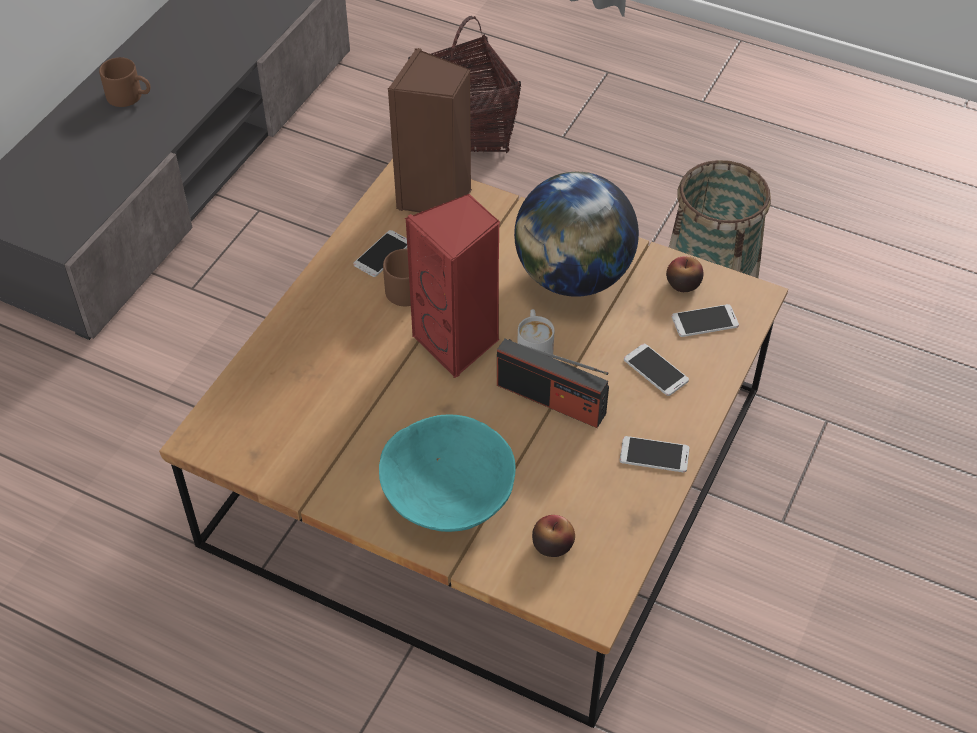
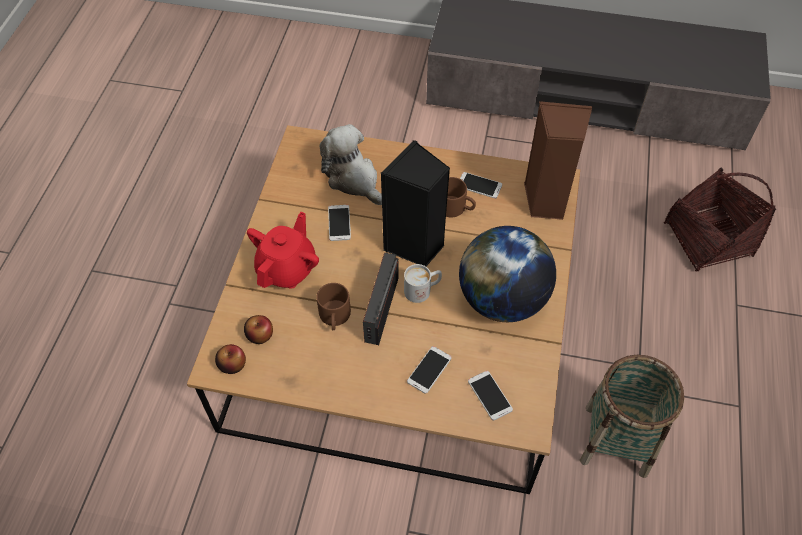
camera: 75 degrees right, 5 degrees up
(130, 96) = (581, 33): brown mug -> brown mug (335, 317)
(311, 386) = (353, 179): none -> plush toy
(447, 494) = (287, 269): turquoise bowl -> red teapot
(459, 343) = (415, 245): red speaker -> black speaker
(654, 455) = (349, 382): phone -> phone (339, 223)
(683, 284) = (523, 374): apple -> apple (232, 364)

